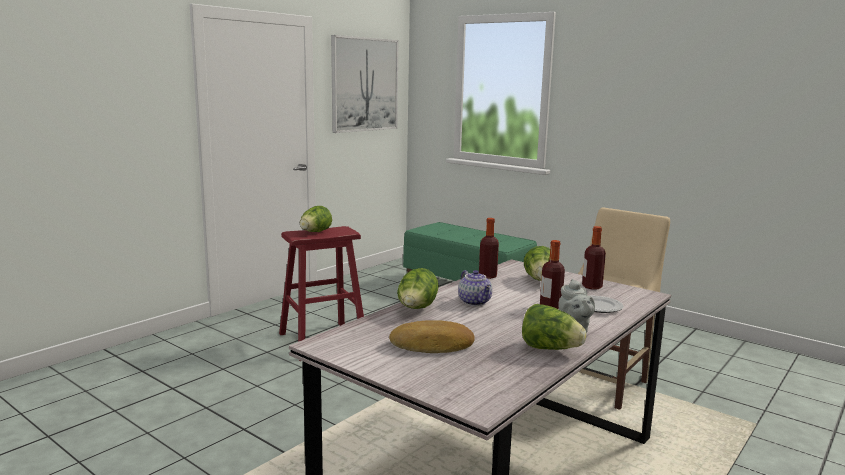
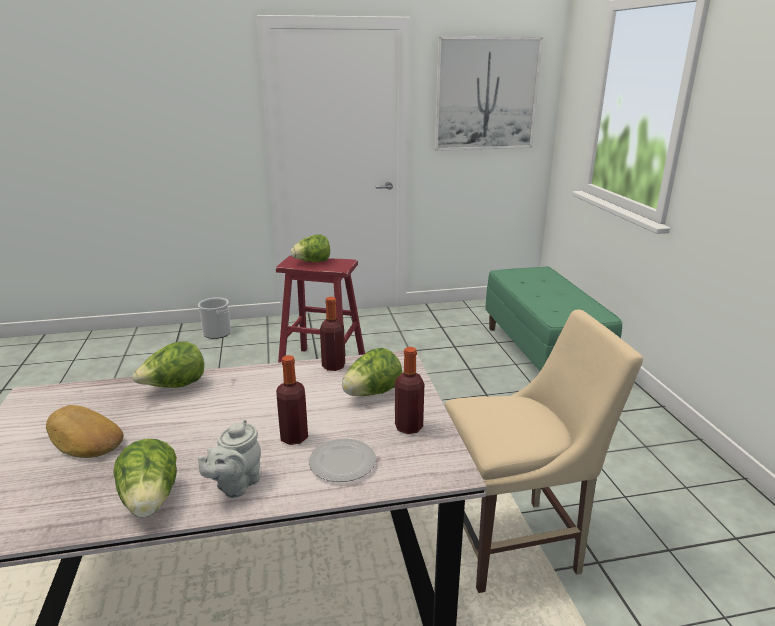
camera: 40 degrees right, 10 degrees up
(165, 345) = (217, 333): none -> bucket
(475, 302) = (241, 398): teapot -> none

